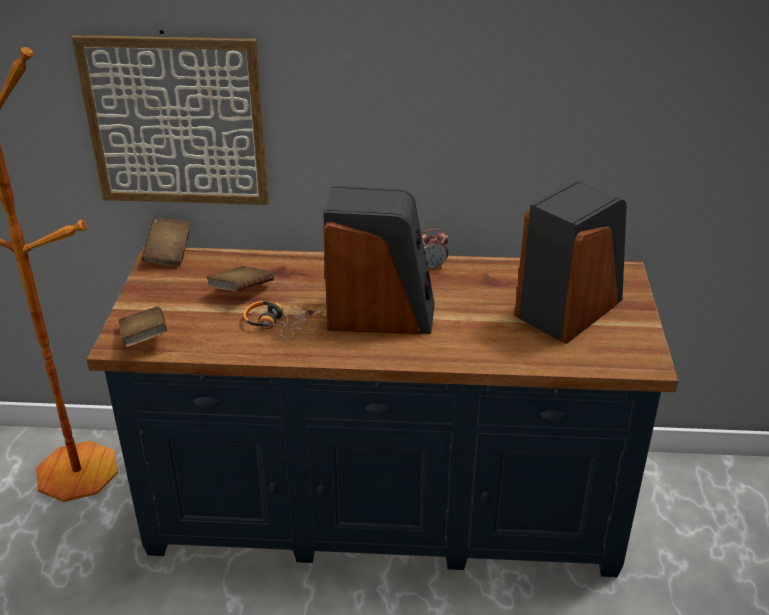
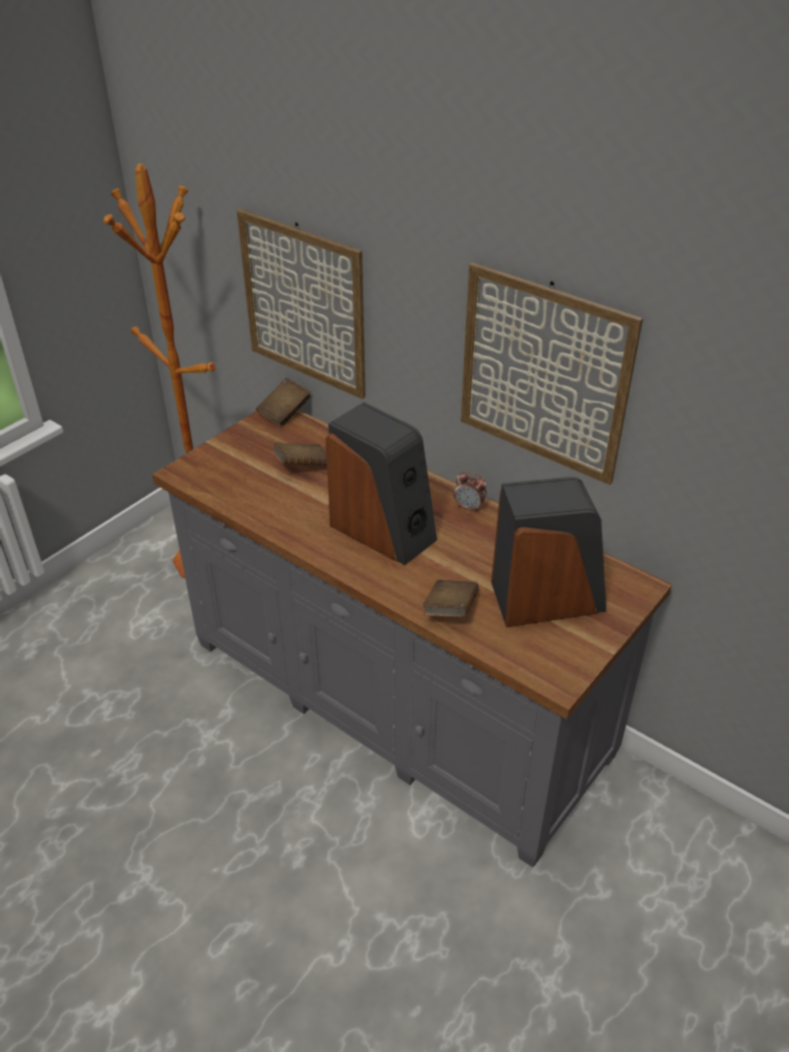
camera: 35 degrees right, 5 degrees up
(144, 339) = (201, 475): brown book -> brown book (450, 610)
(275, 323) = (299, 503): headphones -> none
(387, 505) = (397, 700): blue dresser -> grey dresser
(489, 101) = (544, 370): none -> picture

